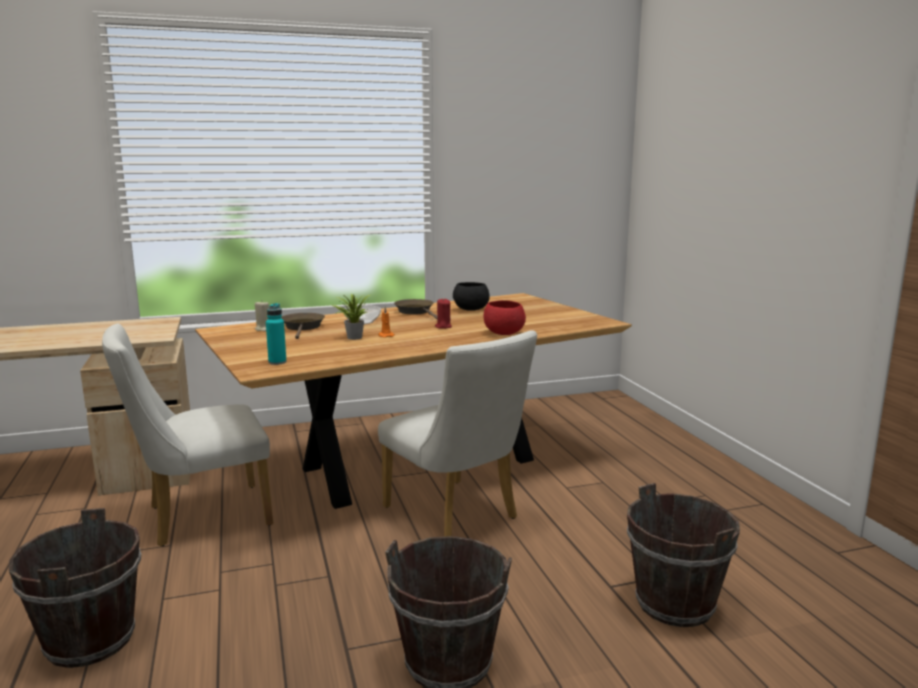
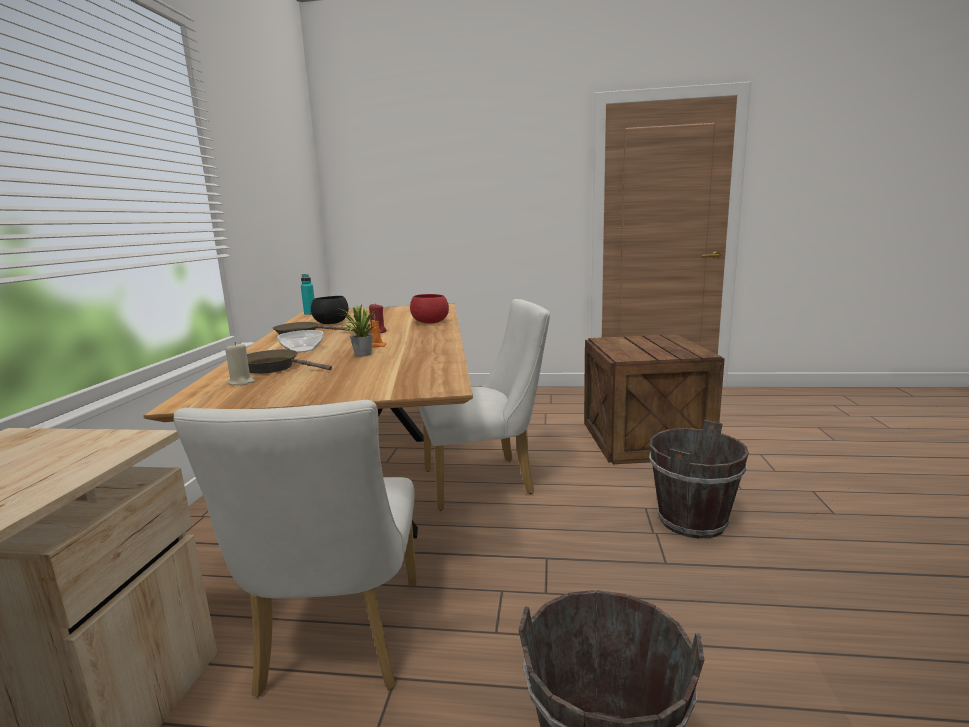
camera: 65 degrees left, 0 degrees up
(277, 362) = (415, 380): turquoise bottle -> turquoise bottle (310, 313)
(674, 604) = (645, 440): brown bucket -> crate

